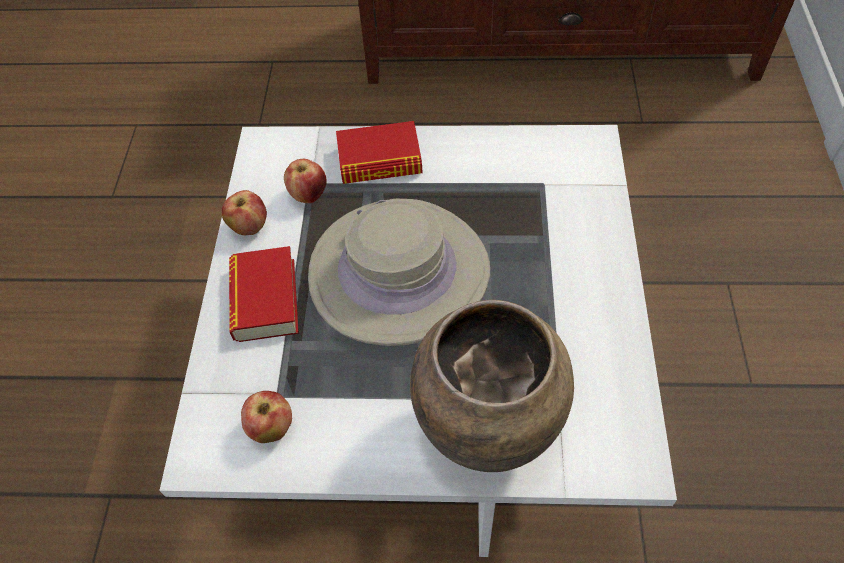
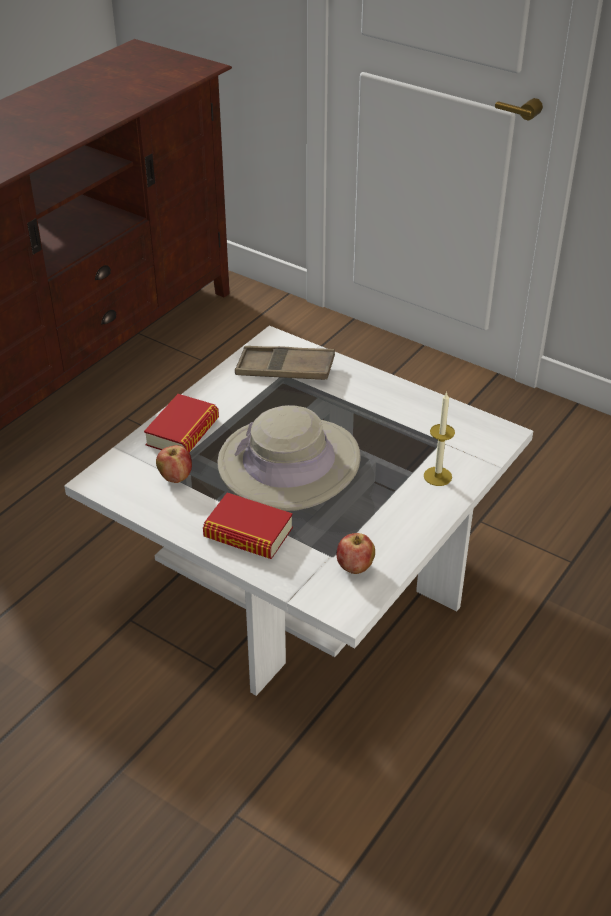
camera: 60 degrees left, 15 degrees down
(249, 227) = (173, 517): apple -> none
(489, 430) = (437, 476): brown vase -> candle
(553, 180) = (285, 369): none -> brown tray

